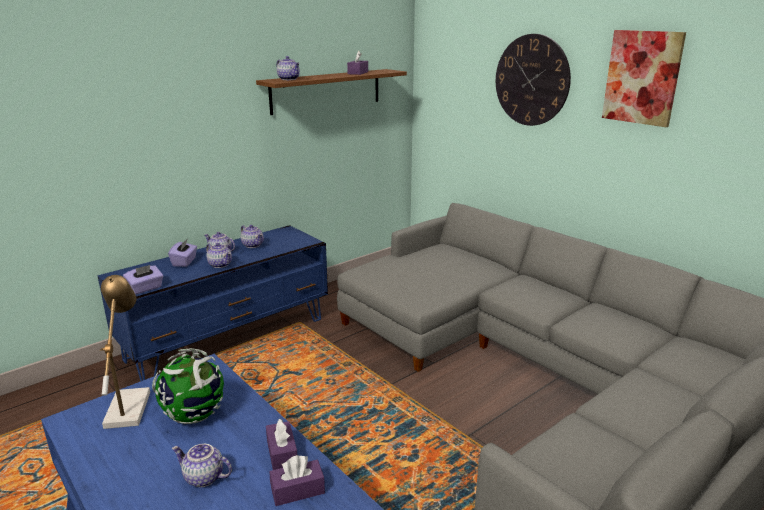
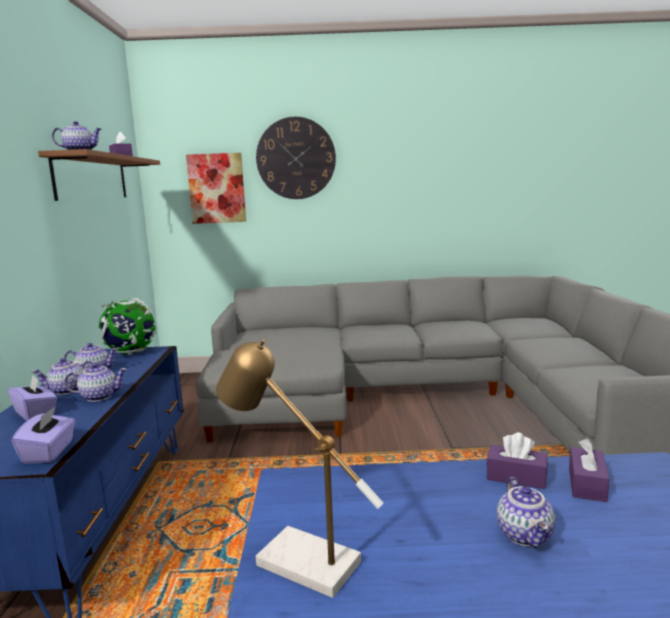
camera: 50 degrees left, 10 degrees down
(194, 415) = (386, 512): globe -> globe (130, 353)
(203, 478) = (526, 535): teapot -> teapot turned 60 degrees counterclockwise
(642, 77) = (397, 143): picture -> picture (217, 188)

